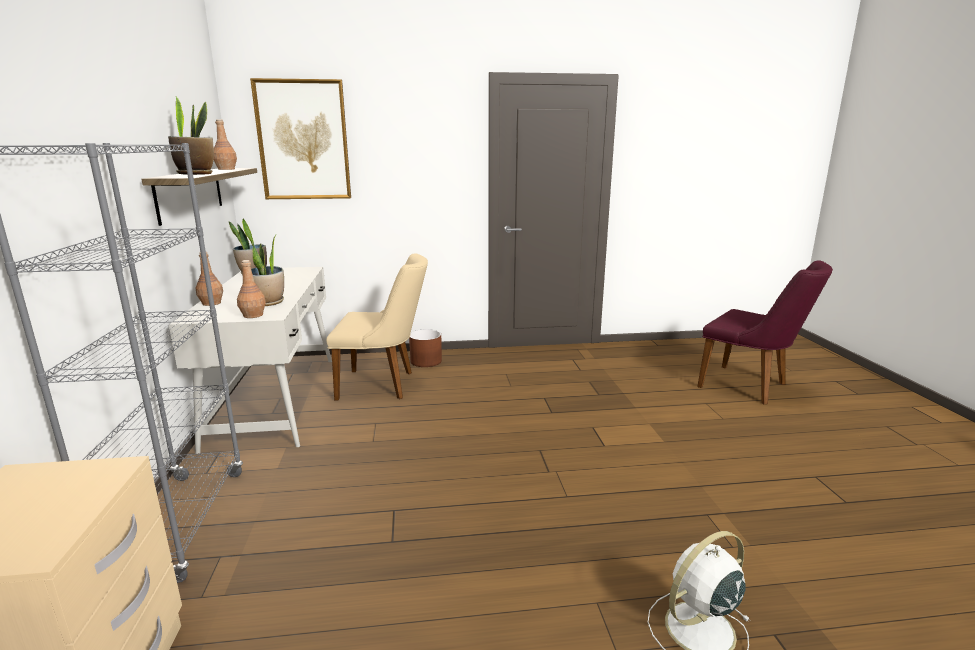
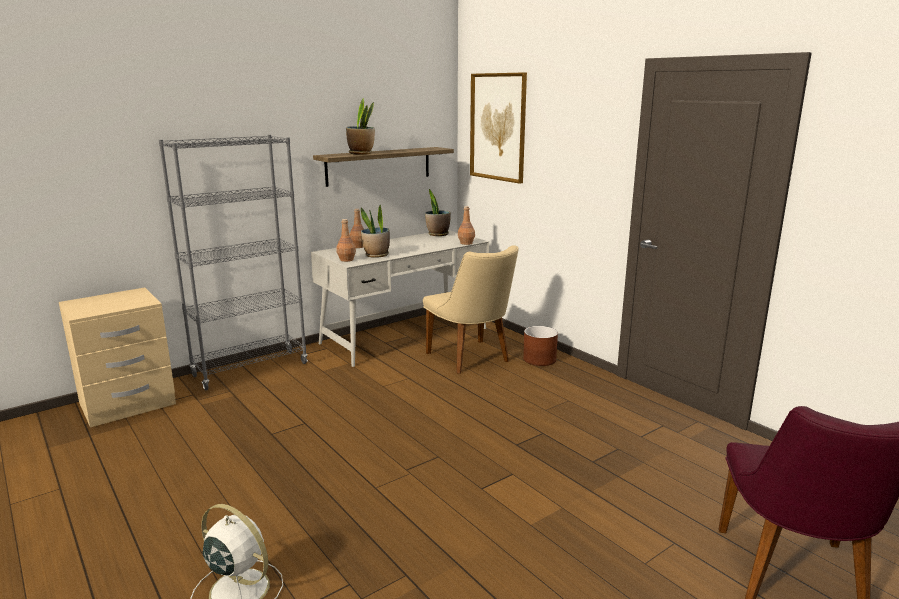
camera: 60 degrees right, 0 degrees up
(226, 169) = (420, 149): brown bottle -> brown bottle (466, 243)

